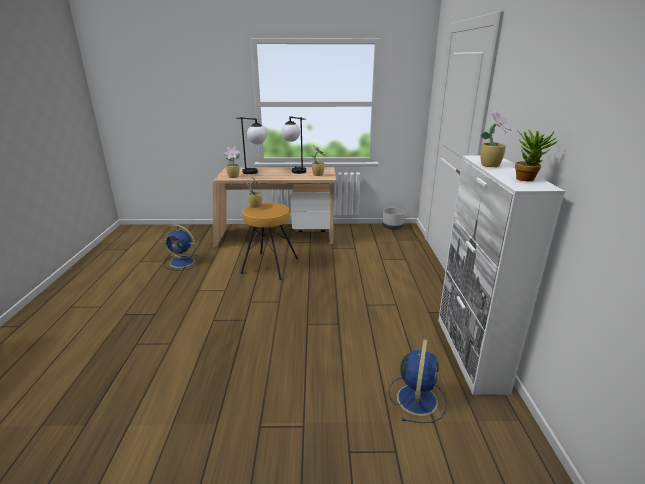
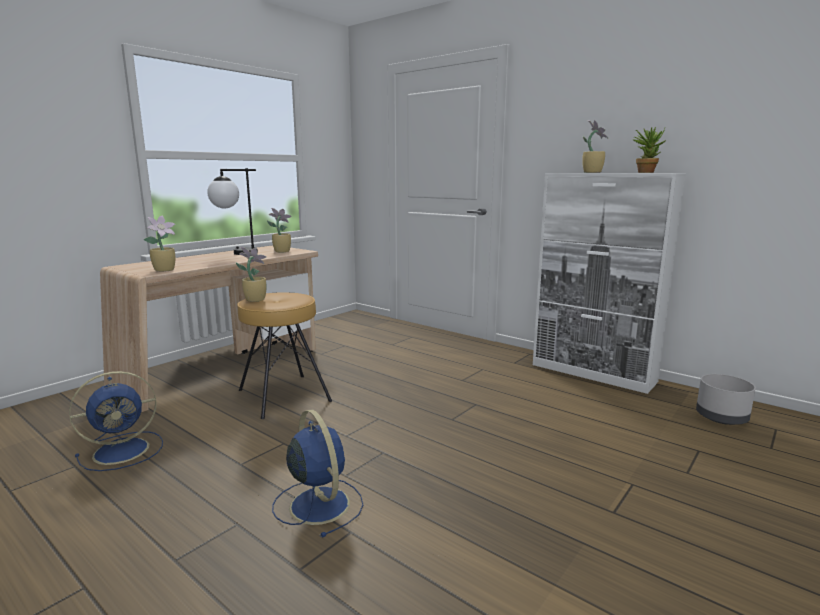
camera: 50 degrees left, 10 degrees down
(255, 172) = (185, 262): table lamp -> none
(392, 227) = (341, 318): grey planter -> grey planter (722, 417)
(417, 398) = (634, 415): blue fan -> blue fan (318, 503)

